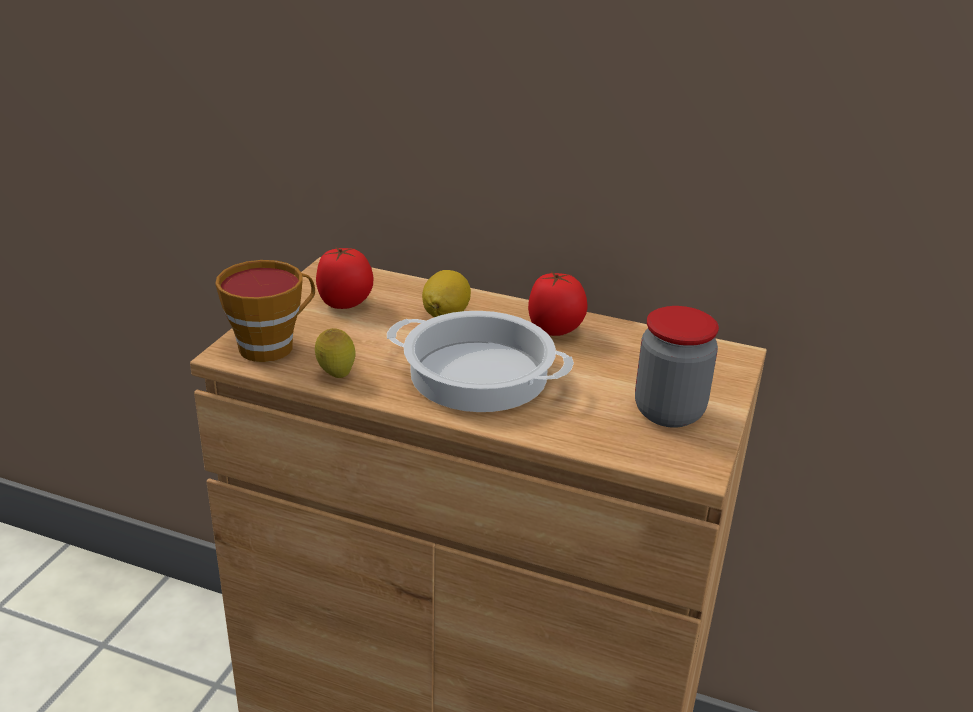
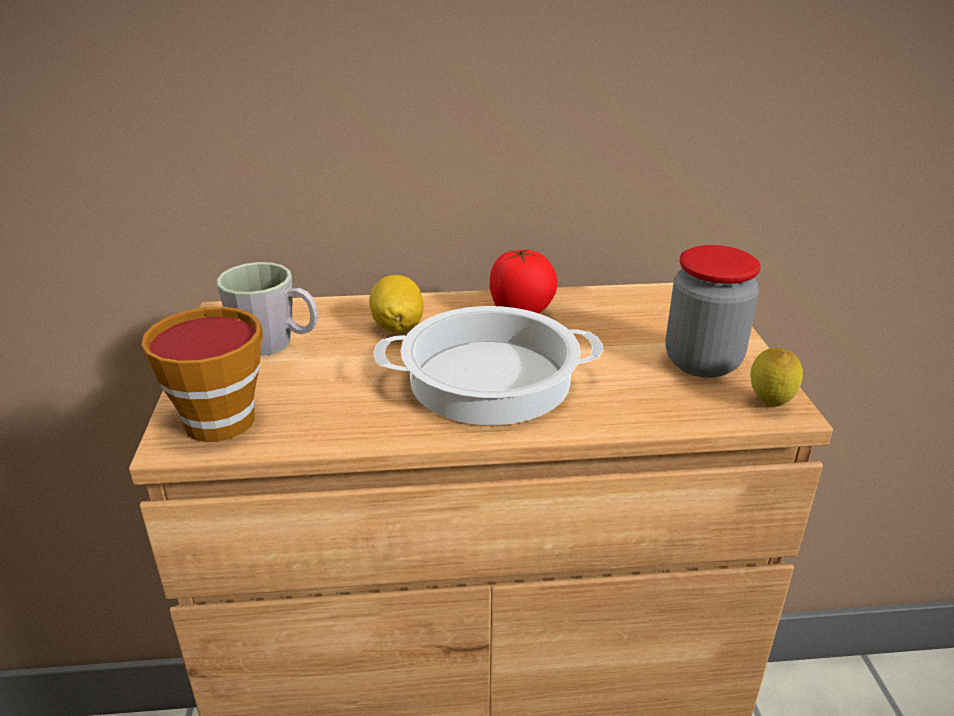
camera: 25 degrees left, 0 degrees up
(336, 376) = (334, 428): lemon -> lemon (769, 404)
(345, 304) = (276, 344): tomato -> grey mug

